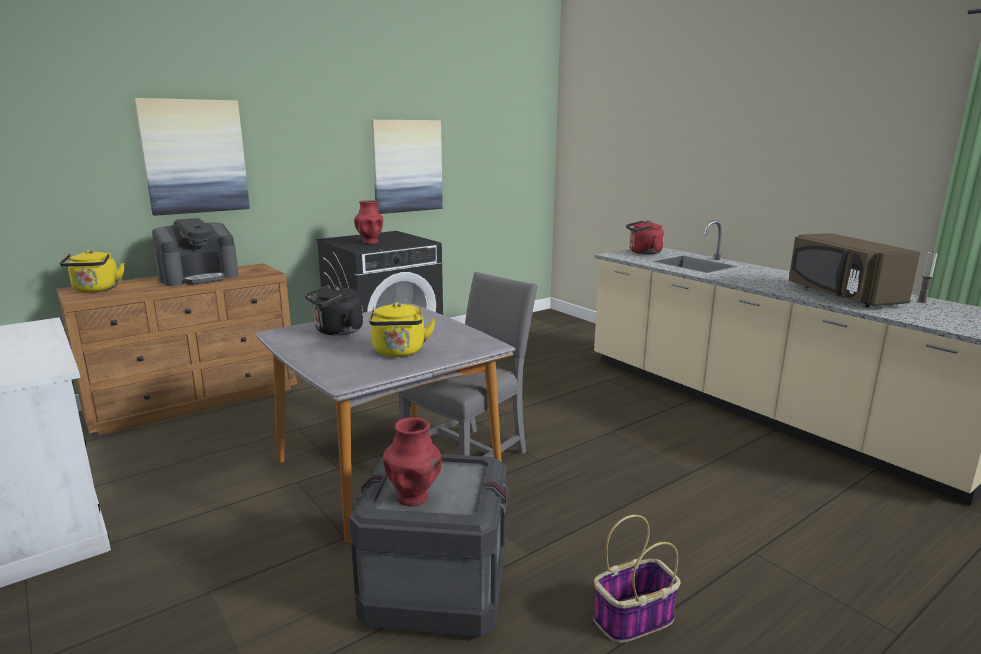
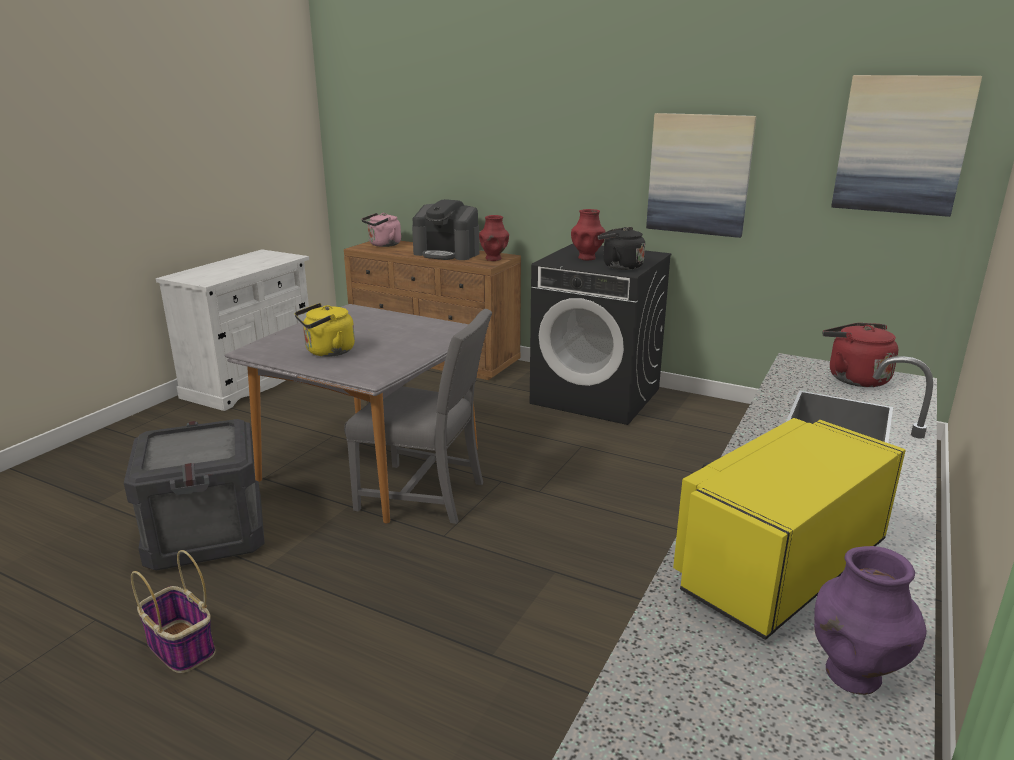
camera: 65 degrees right, 5 degrees up
(96, 290) = (383, 245): yellow kettle -> pink kettle
(194, 156) = (477, 144): picture -> picture (902, 145)
(336, 331) = (368, 322): black kettle -> black kettle (620, 266)
(413, 498) = (171, 445): red vase -> red vase (493, 259)
(841, 295) = (776, 565): brown microwave -> yellow microwave
(922, 302) = (853, 676): candle -> purple vase

